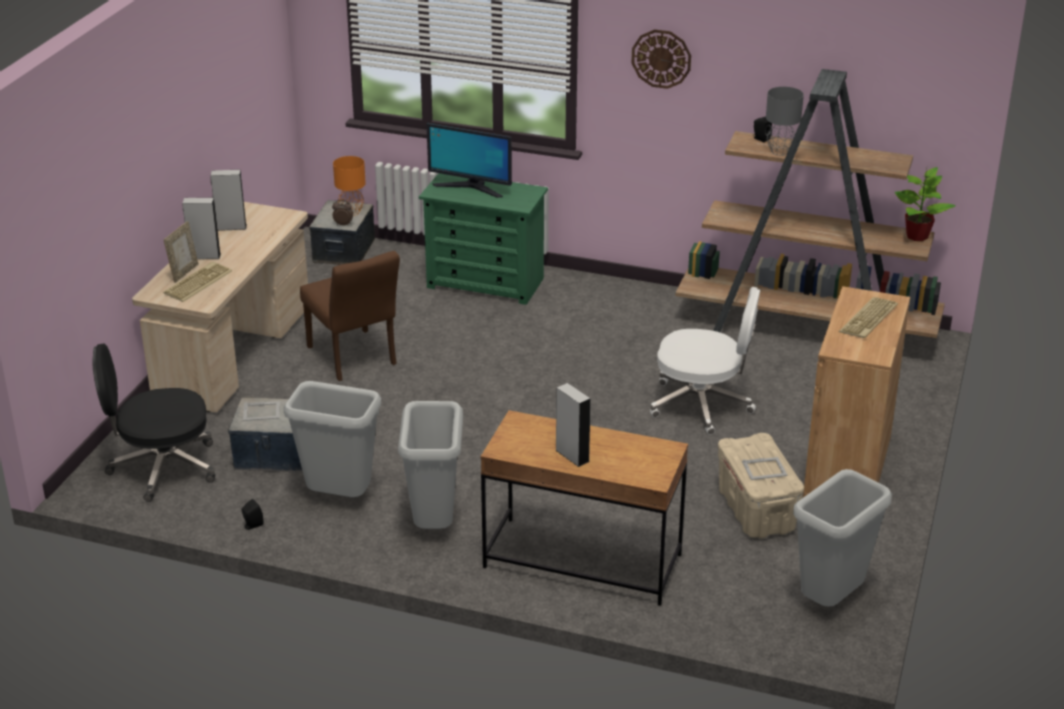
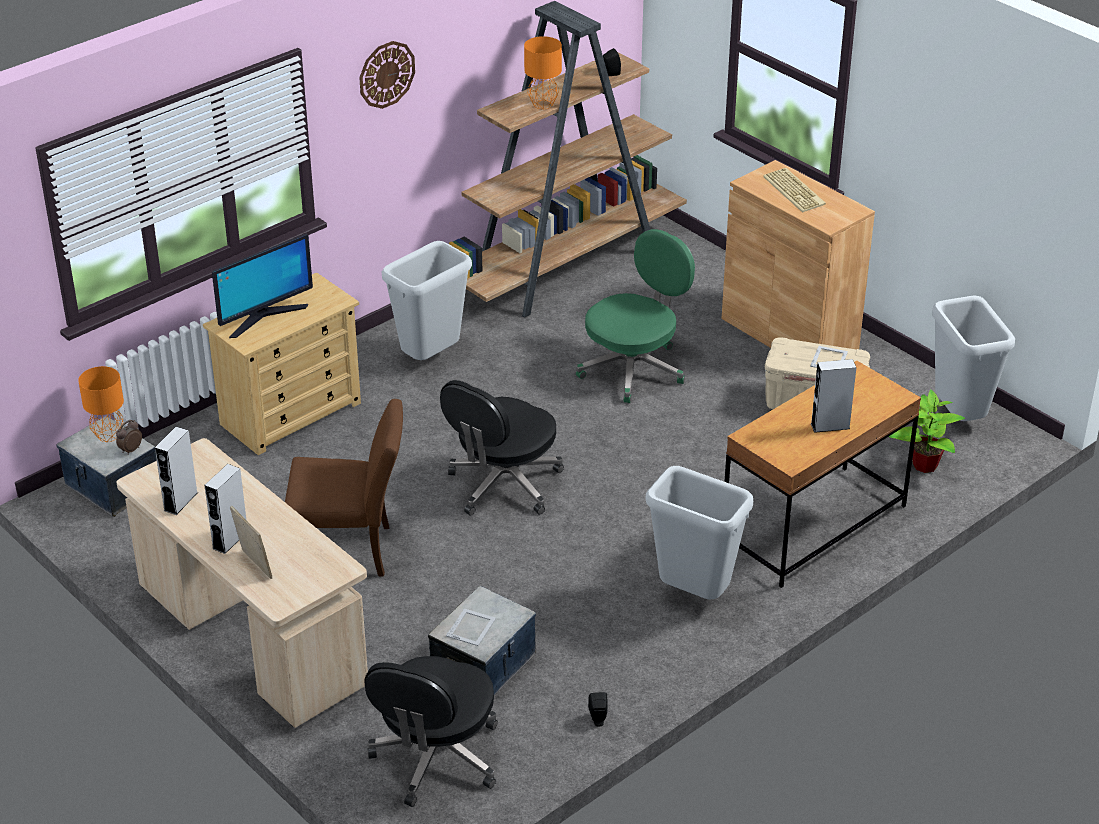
camera: 60 degrees left, 5 degrees up
(197, 282) = (287, 561): keyboard -> none
(340, 498) = (600, 643): grey trash can -> grey trash can (430, 358)
(486, 283) = (291, 413): green dresser -> beige dresser
(489, 394) = (503, 485): none -> black office chair
(702, 405) = (634, 369): white office chair -> green office chair
(760, 139) = (507, 104): black speaker -> black speaker (610, 74)
(780, 152) = (543, 105): grey table lamp -> orange table lamp
(917, 236) = (632, 124): potted plant -> potted plant (924, 464)

